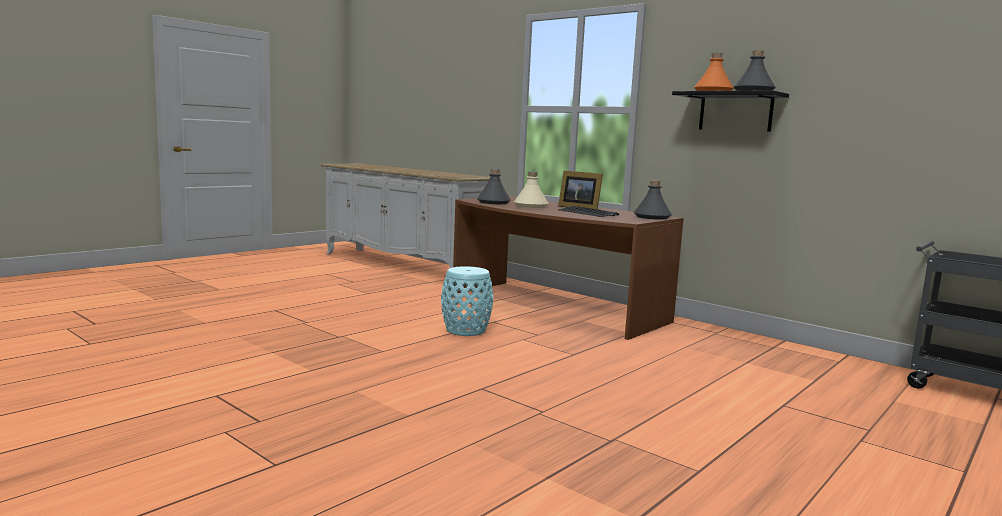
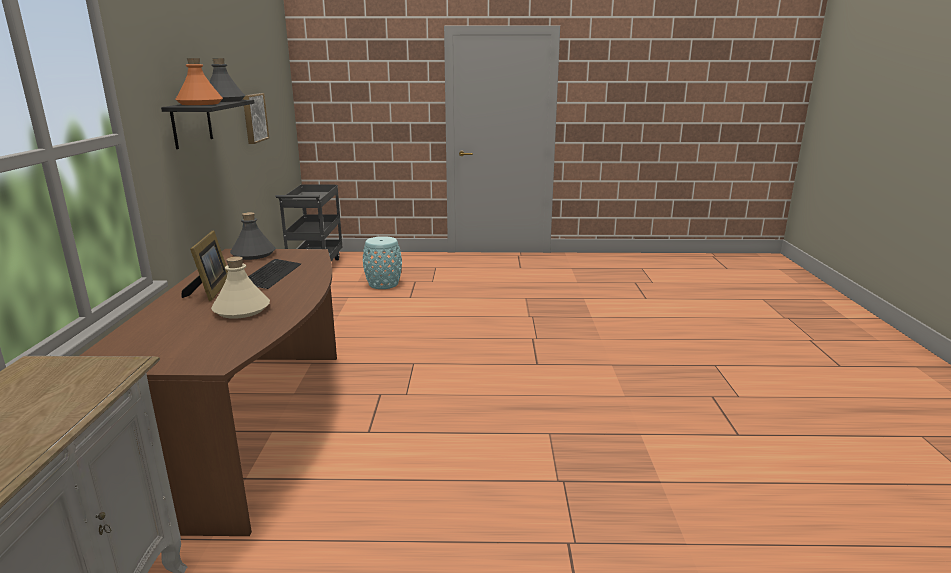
camera: 130 degrees left, 10 degrees up
(465, 330) = (423, 430): turquoise stool -> turquoise stool (383, 284)
(494, 202) = (235, 336): grey bottle -> none
(912, 125) = (253, 118): none -> picture

